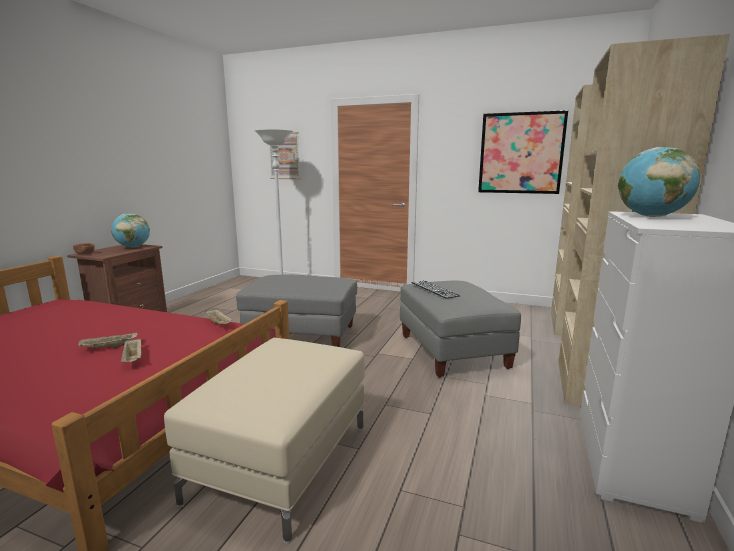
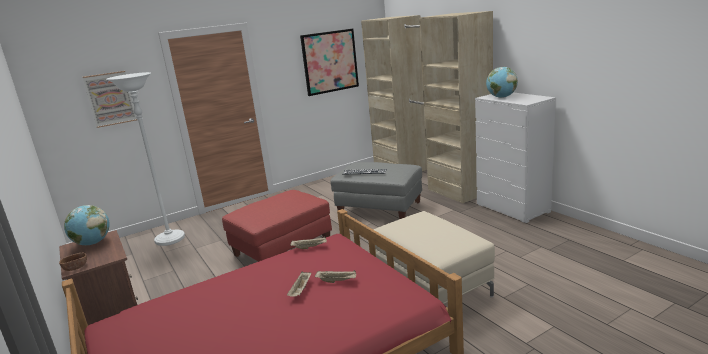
camera: 50 degrees left, 5 degrees up
(302, 336) = (282, 250): grey ottoman -> red ottoman

